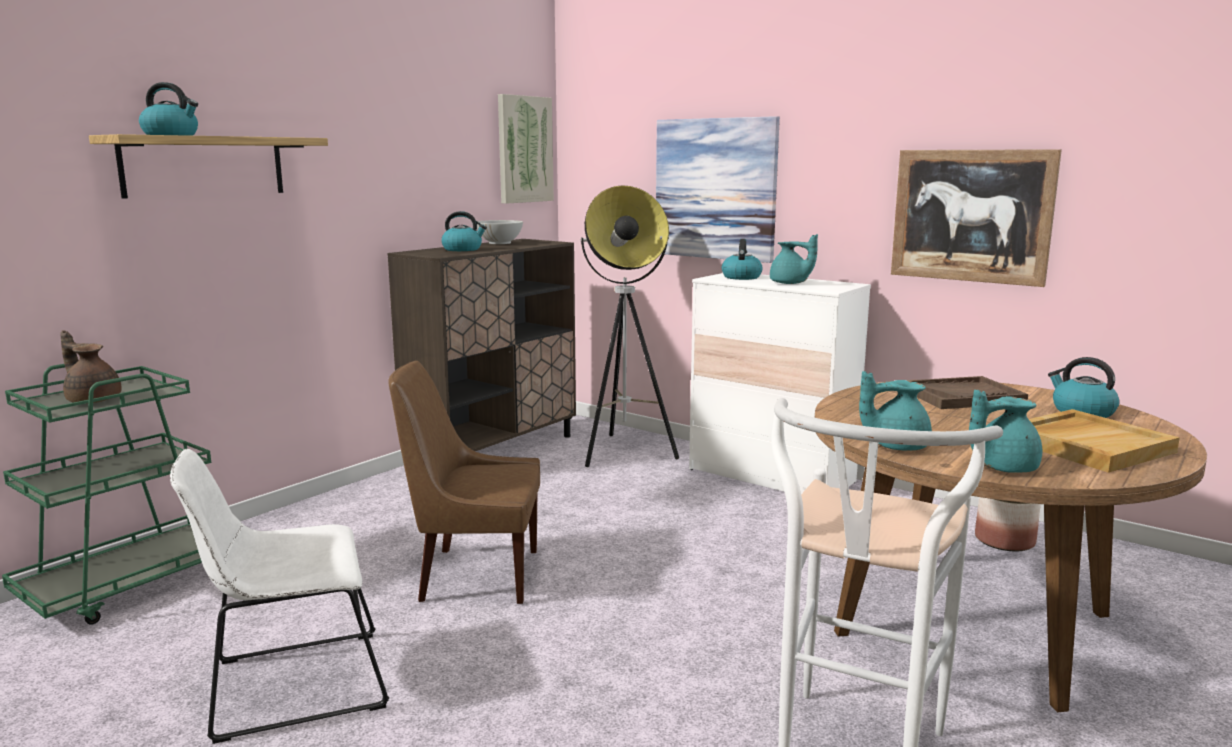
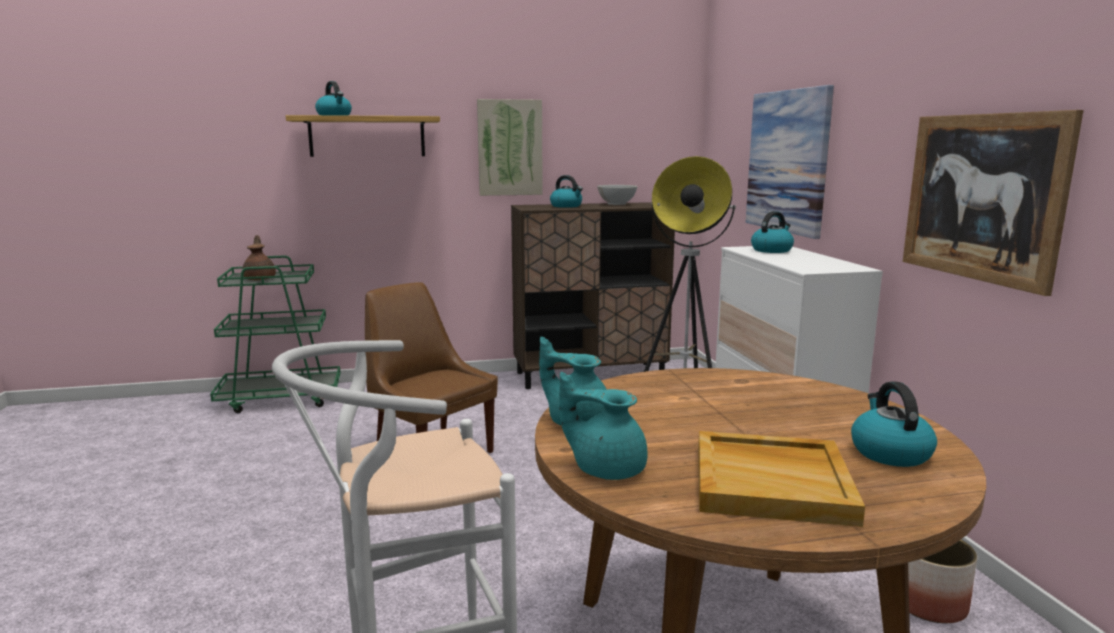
camera: 40 degrees right, 0 degrees up
(290, 685) = (246, 478): white chair -> none
(524, 149) = (663, 125): picture -> picture (510, 147)
(790, 283) = (794, 260): turquoise teapot -> none
(962, 396) = (795, 401): brown tray -> none

